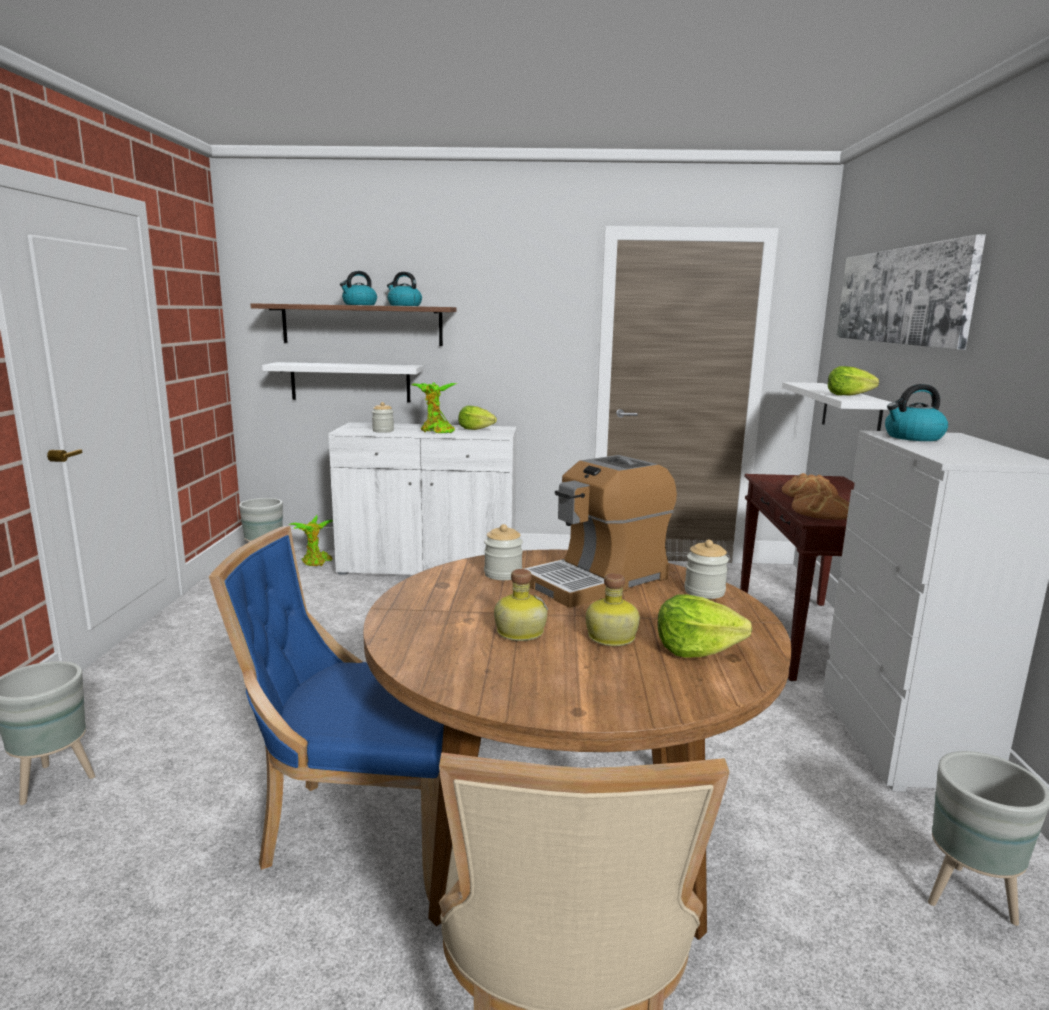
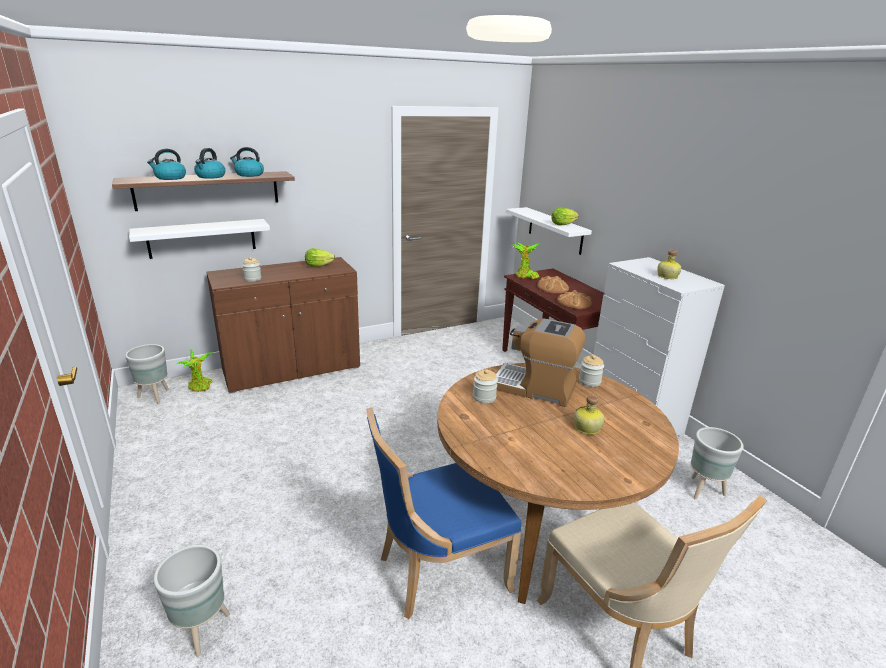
camera: 30 degrees left, 10 degrees up
(428, 566) = (292, 369): white cabinet -> brown cabinet
(436, 431) = (293, 273): potted plant -> potted plant (525, 276)
(518, 631) = (544, 438): bottle -> bottle (666, 276)
(598, 580) = (535, 388): coffee machine -> coffee machine turned 90 degrees clockwise
(696, 649) = (627, 423): lettuce -> none
(900, 296) = (593, 167): picture -> none
(912, 437) = (639, 267): kettle -> kettle (170, 178)

